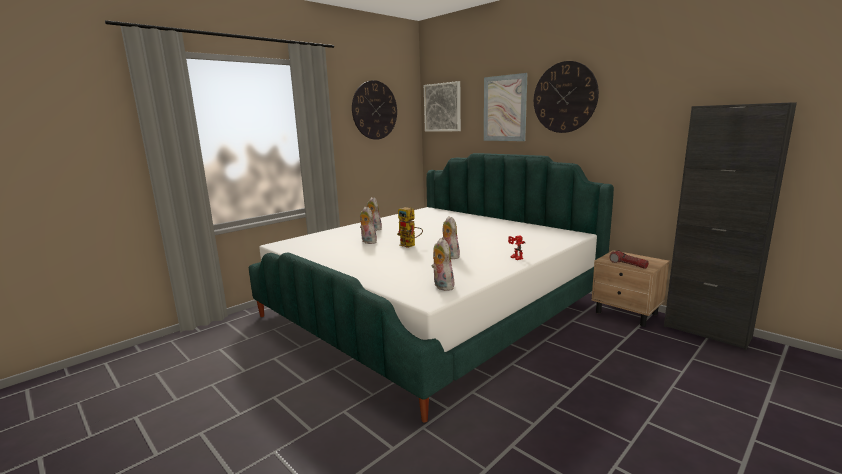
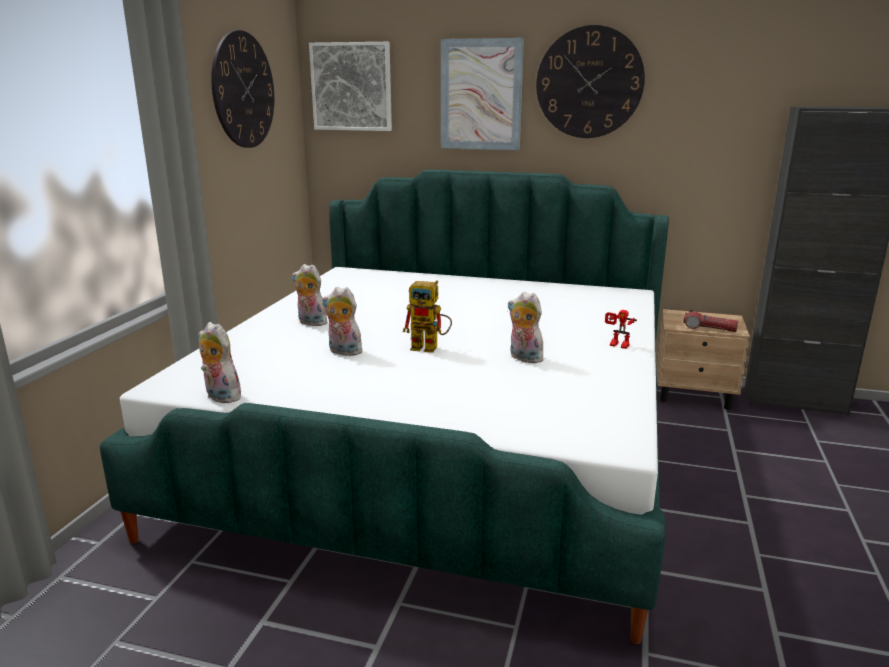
camera: 30 degrees left, 5 degrees up
(441, 286) = (600, 416): plush toy -> plush toy (220, 397)

